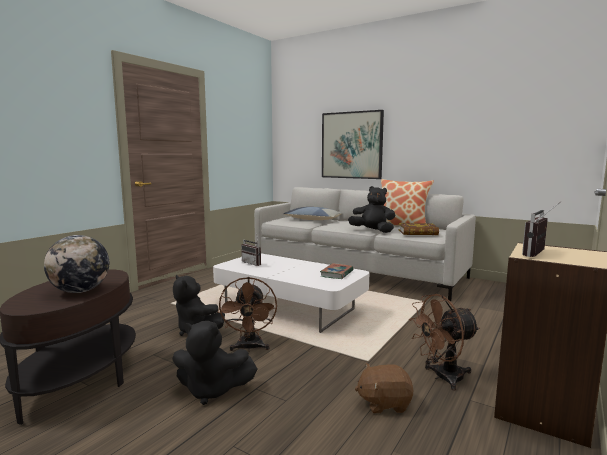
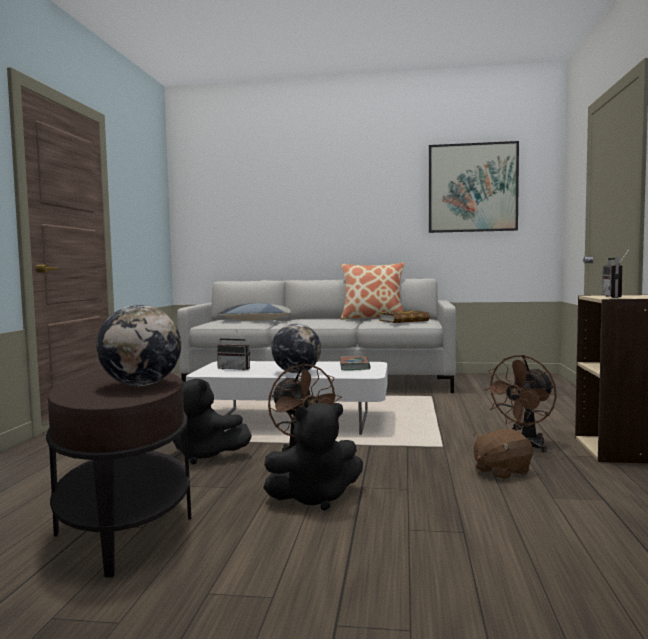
camera: 25 degrees left, 5 degrees down
(284, 274) = (296, 372): none -> globe
(351, 145) = (291, 225): picture -> picture (472, 188)
(373, 231) = (350, 324): black plush toy -> none

